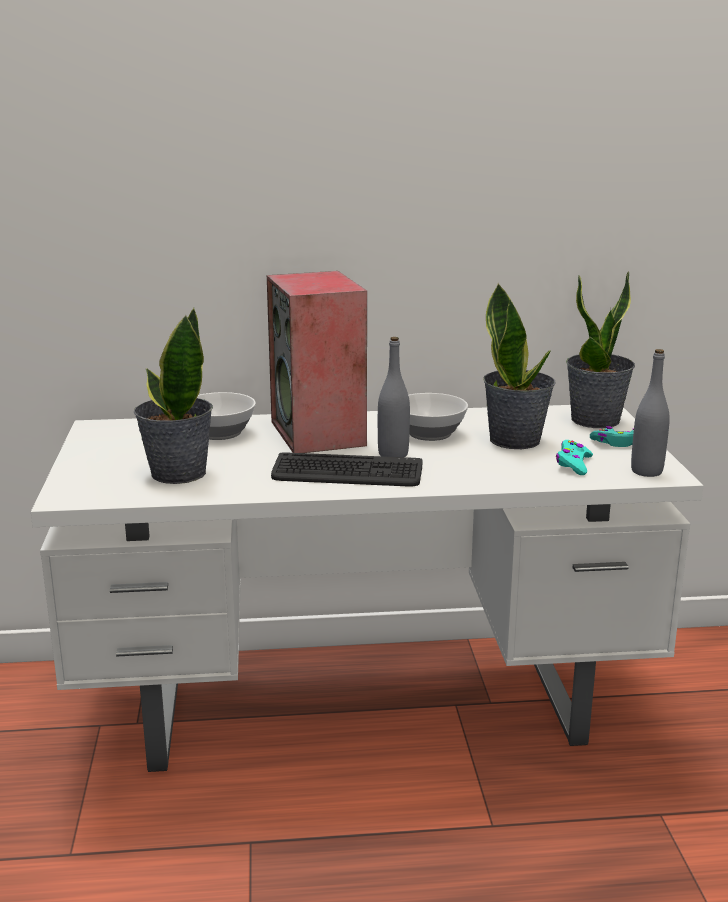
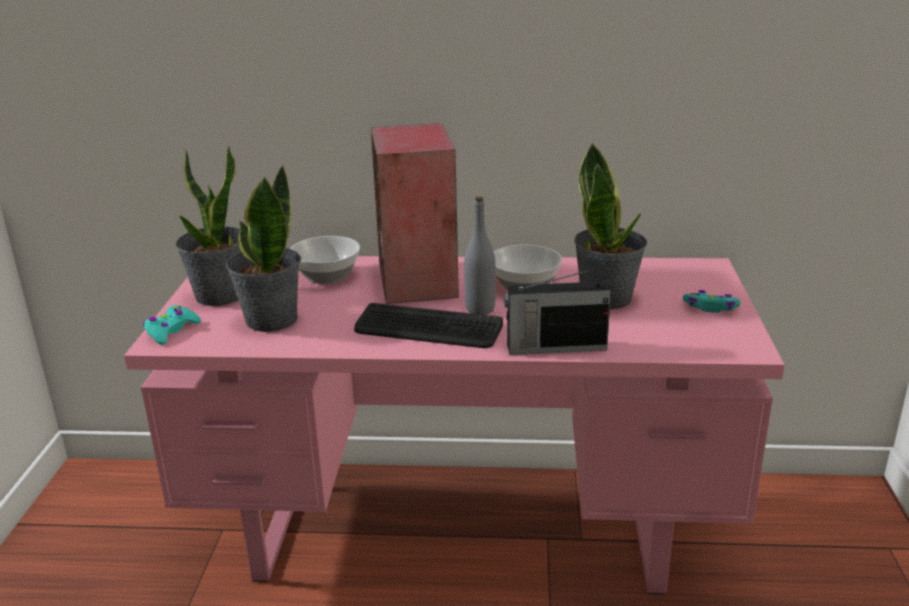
camera: 10 degrees right, 5 degrees up
(365, 707) = (462, 533): white desk -> pink desk
(481, 482) = (554, 347): none -> radio
(573, 464) = (655, 330): turquoise game controller -> turquoise game controller (171, 331)
(595, 420) = (696, 278): potted plant -> potted plant (220, 295)
(646, 471) = (729, 344): grey bottle -> none

